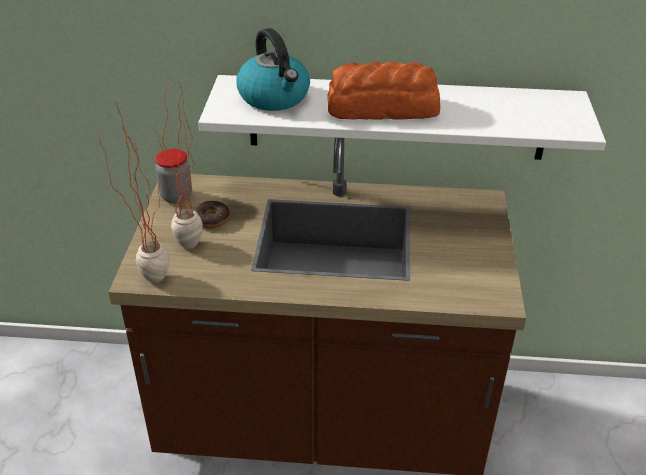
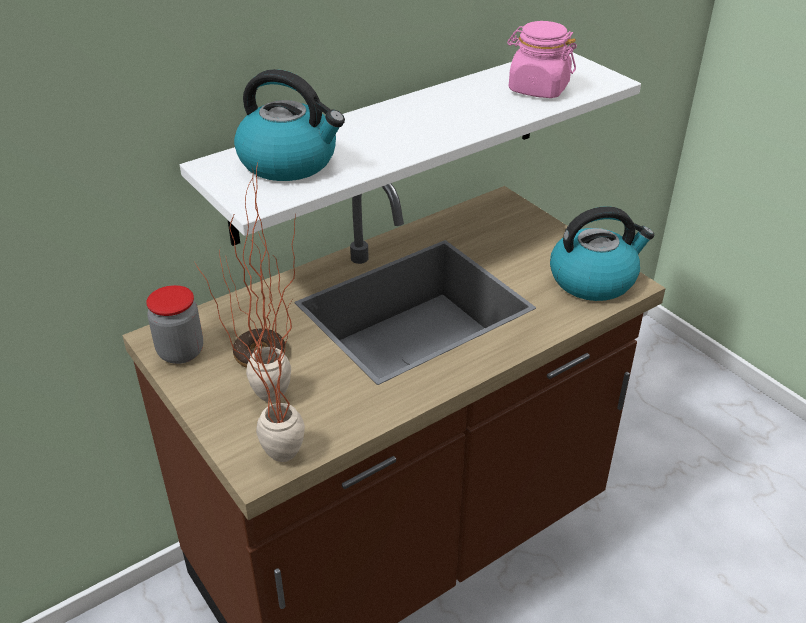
camera: 40 degrees left, 0 degrees up
(384, 107) = (418, 127): bread -> none
(477, 284) = (593, 279): none -> kettle
(512, 114) = (538, 89): none -> pink jar

